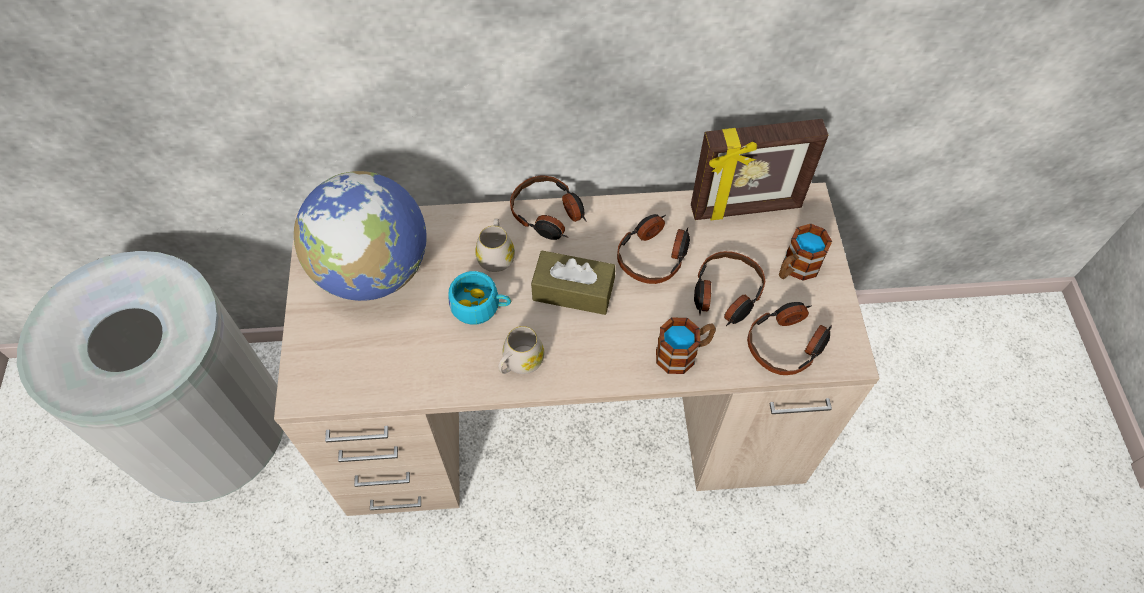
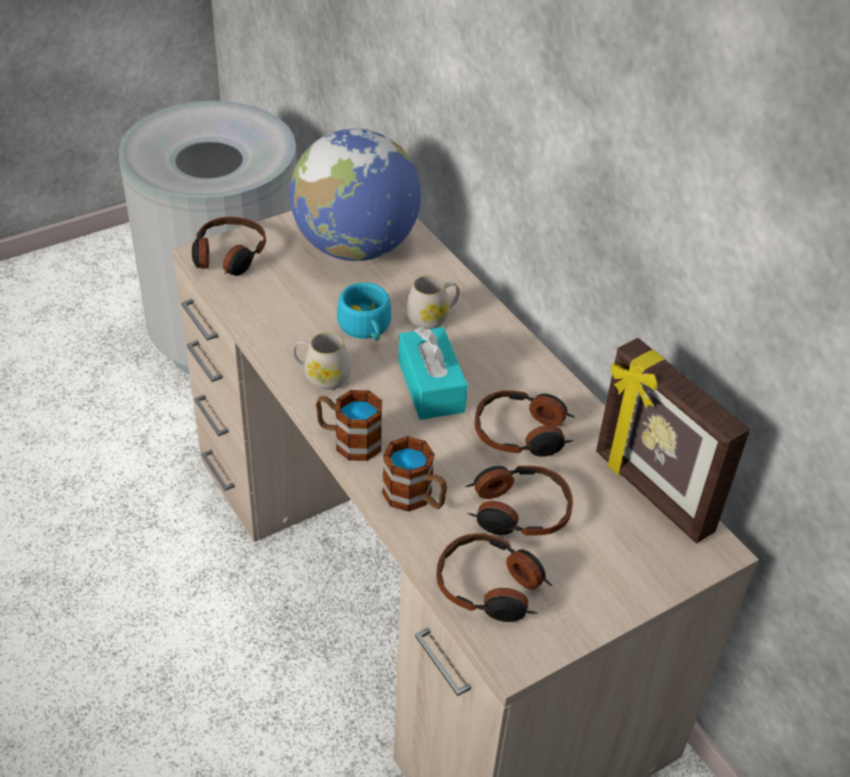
camera: 60 degrees right, 15 degrees down
(548, 215) = (509, 337): headphones -> headphones (228, 256)
(573, 291) = (431, 386): brown tissue box -> turquoise tissue box
(795, 269) = (603, 566): mug -> mug (349, 440)

